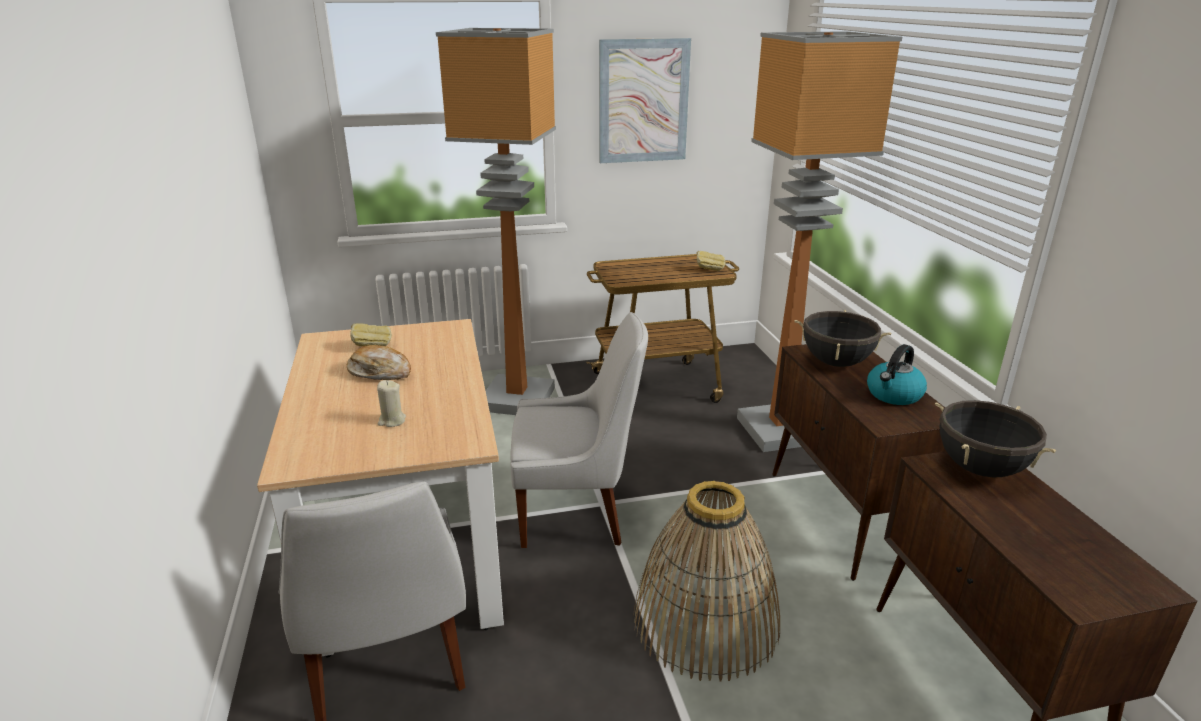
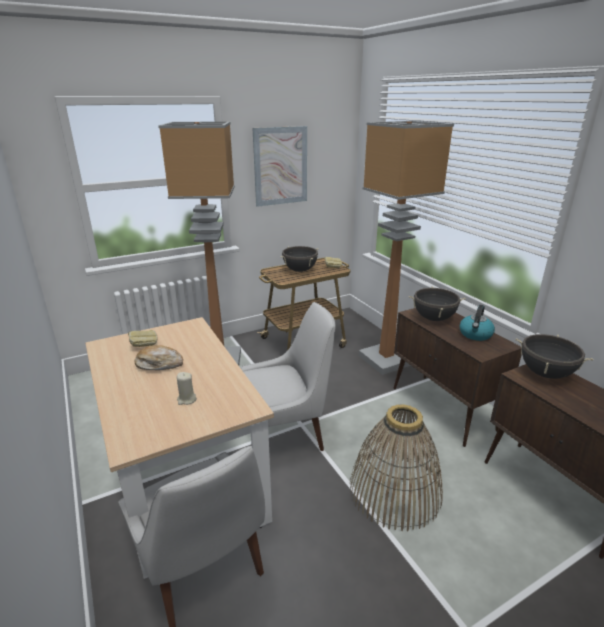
camera: 15 degrees left, 0 degrees up
(655, 269) = (300, 270): none -> black cooking pot

